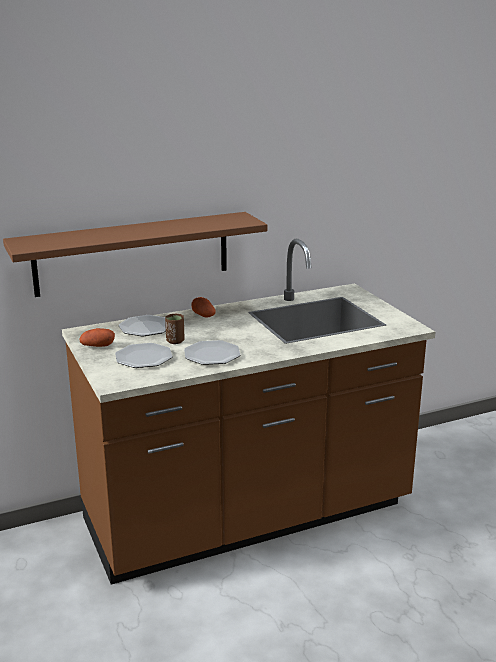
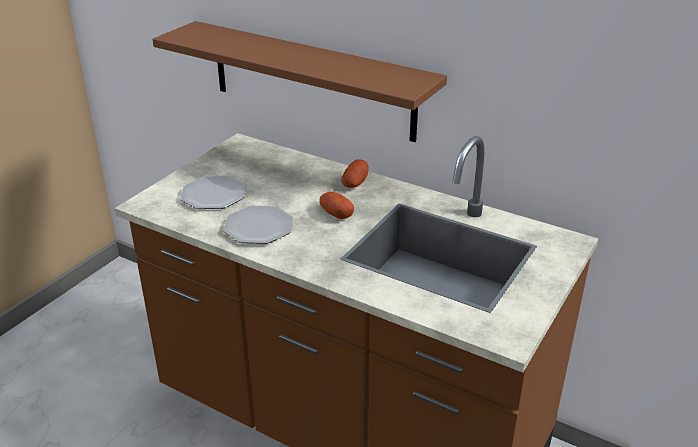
camera: 55 degrees right, 10 degrees up
(97, 346) = (217, 163): potato -> potato (336, 214)
(145, 328) = (284, 167): plate -> none
(175, 341) = (270, 194): brown cup -> none

